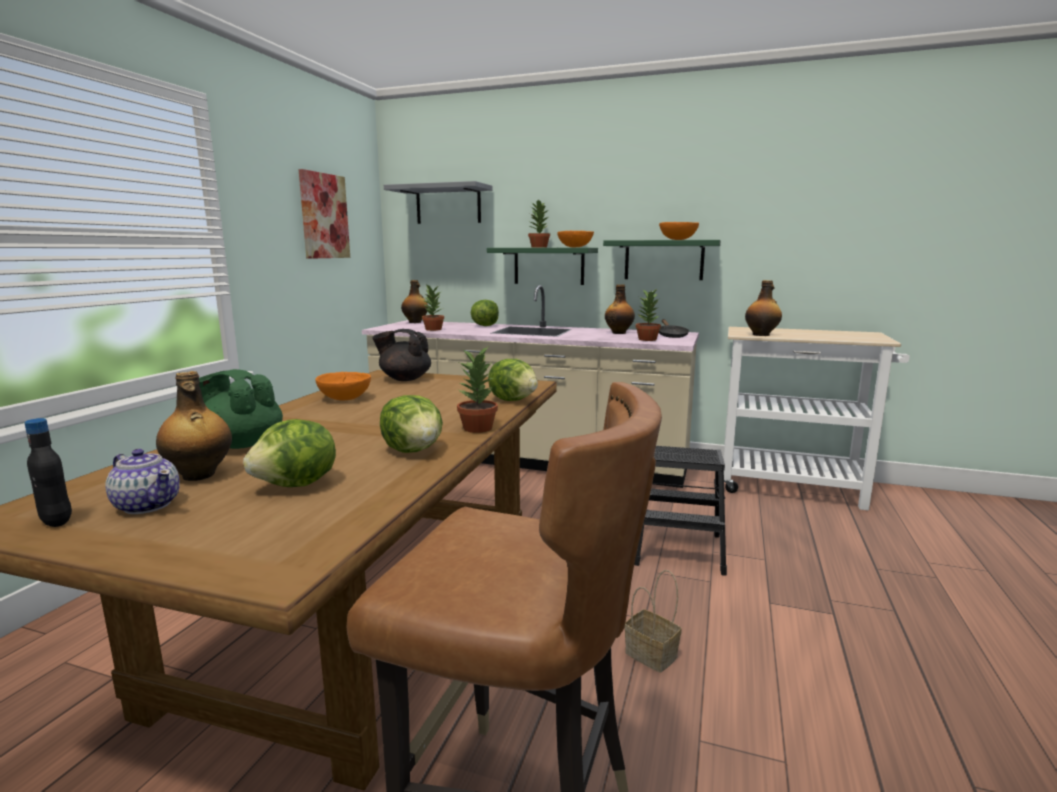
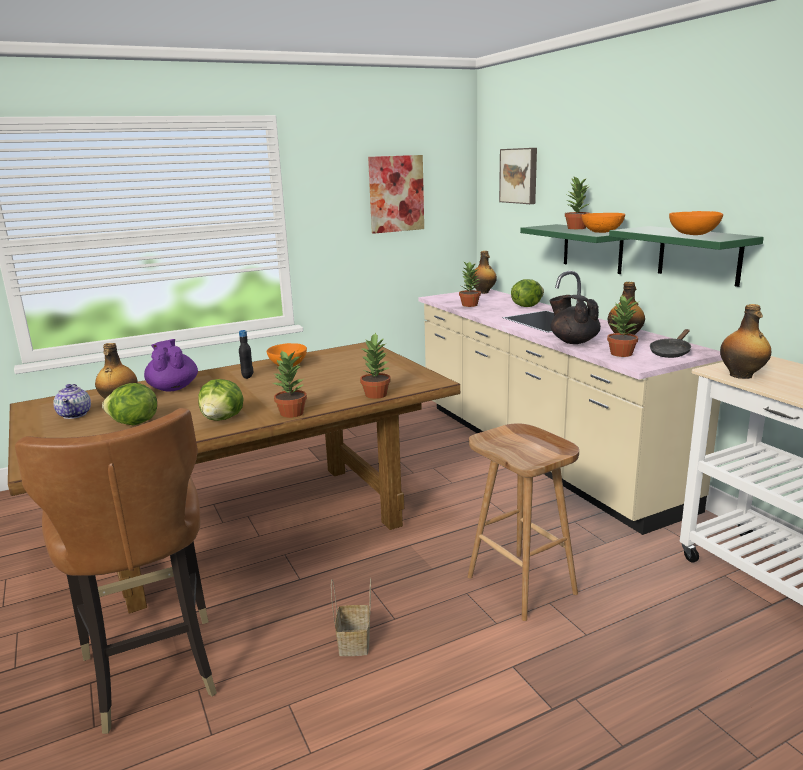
camera: 45 degrees right, 5 degrees up
(57, 521) = (42, 412): black bottle -> black bottle (247, 376)
(242, 444) = (173, 388): green teapot -> purple teapot
(404, 379) = (363, 355): black teapot -> black teapot (573, 341)
(448, 205) = (519, 175): grey shelf -> picture
(513, 400) = (376, 395): lettuce -> potted plant
(679, 548) = (523, 585): black step ladder -> brown stool

